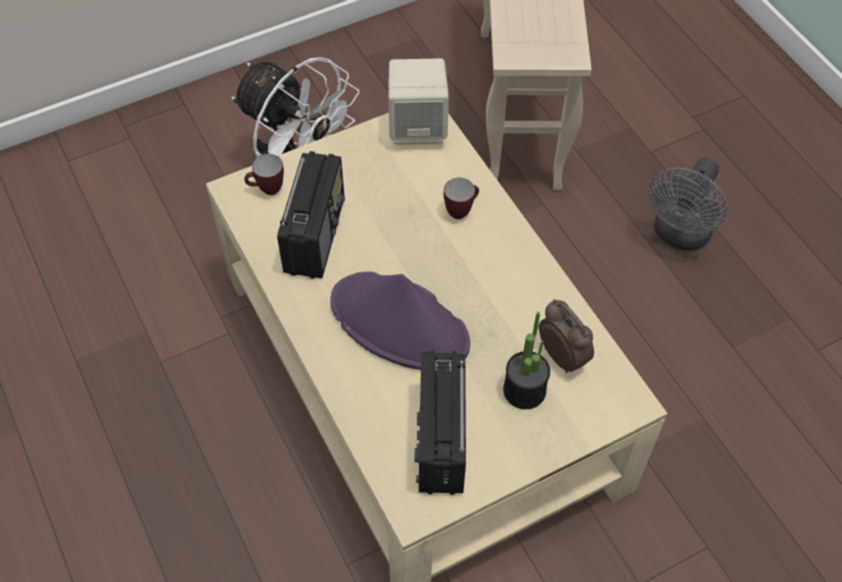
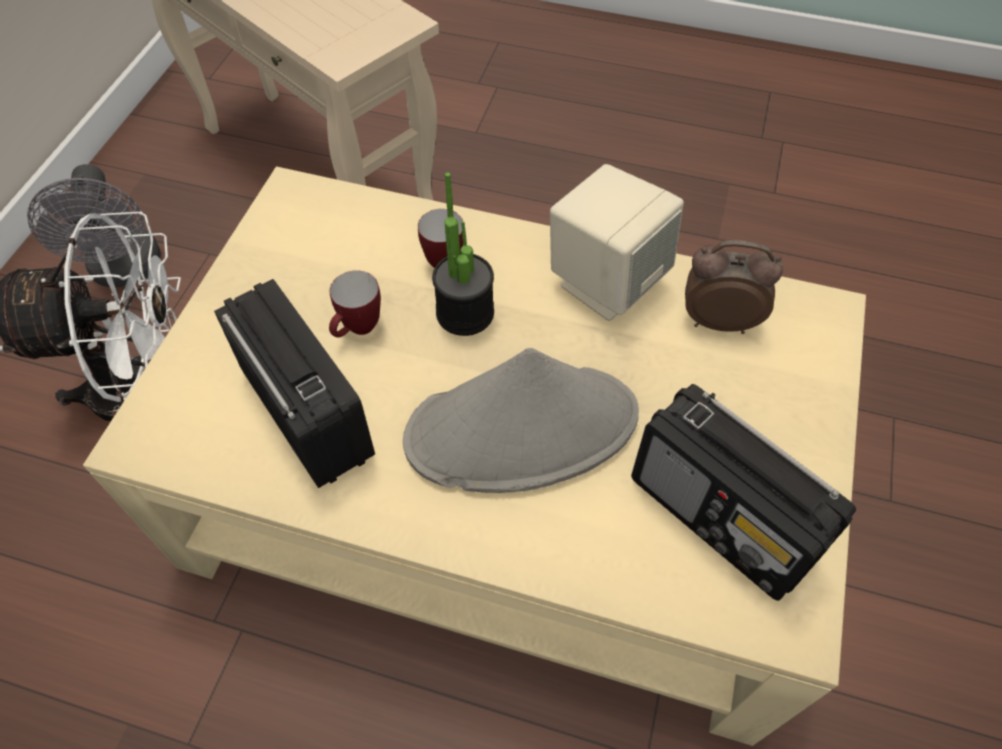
camera: 45 degrees left, 0 degrees up
(266, 190) = (182, 408): mug -> mug (358, 330)
(400, 323) = (523, 428): purple hat -> grey hat
(418, 127) = (296, 209): beige speaker -> beige speaker (606, 281)
(524, 390) = (729, 386): potted plant -> potted plant (465, 313)
(679, 236) = (576, 182): grey fan -> grey fan (126, 271)

